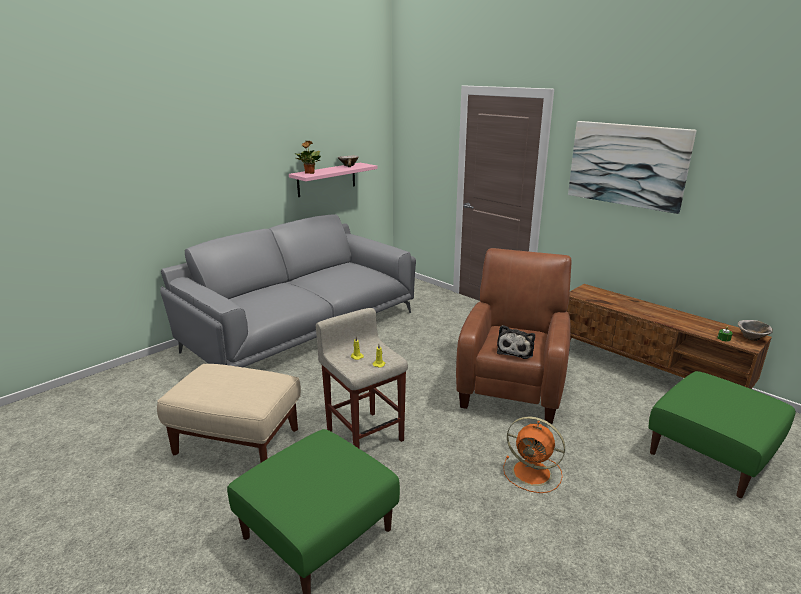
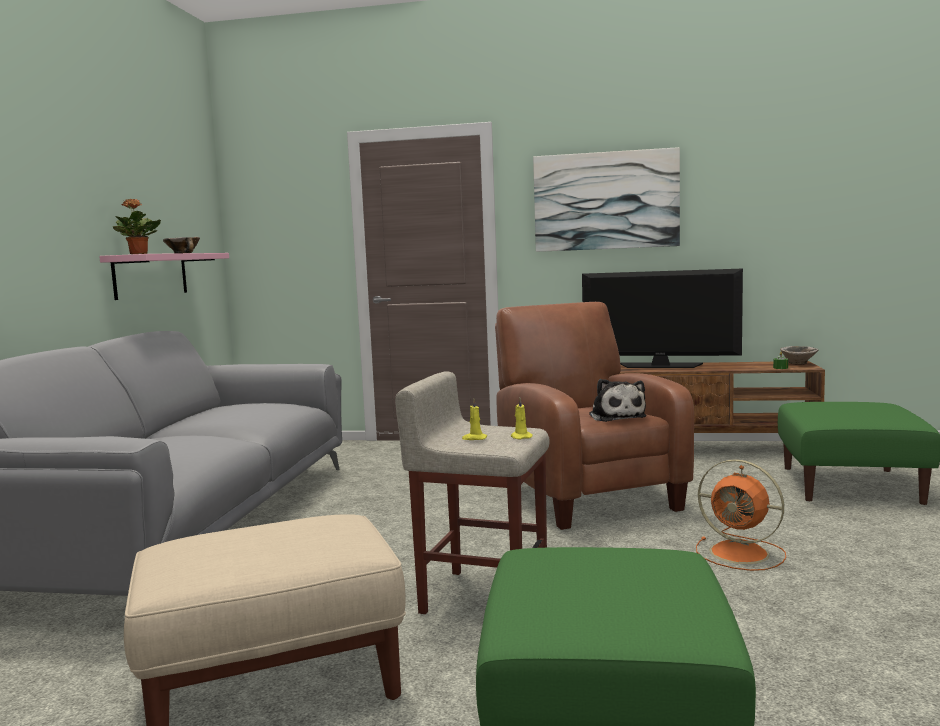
camera: 35 degrees left, 15 degrees down
(533, 473) = (742, 553): orange fan -> orange fan turned 45 degrees clockwise
(636, 304) = (660, 366): none -> television

